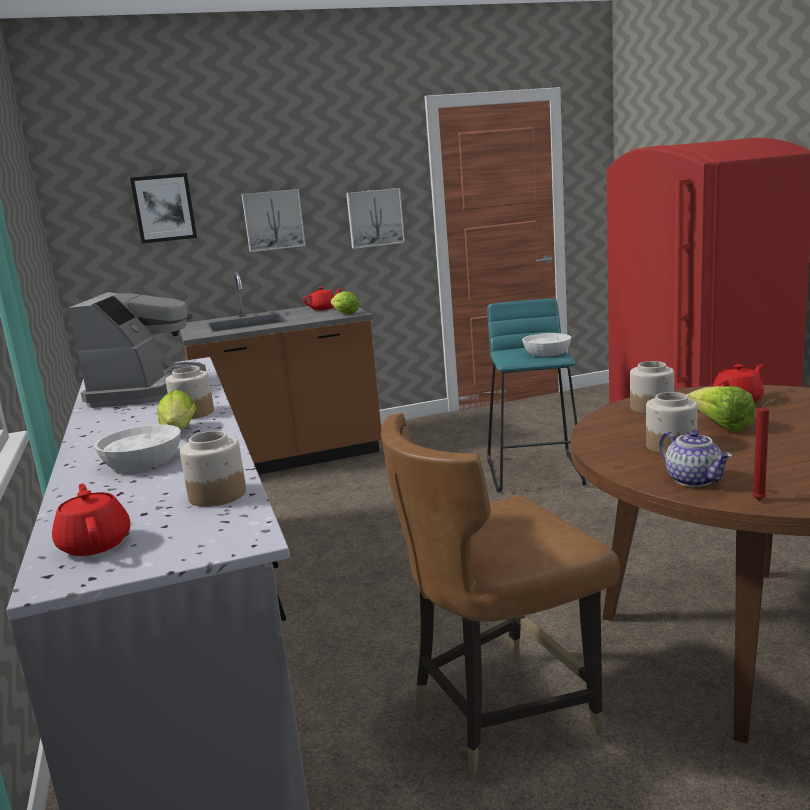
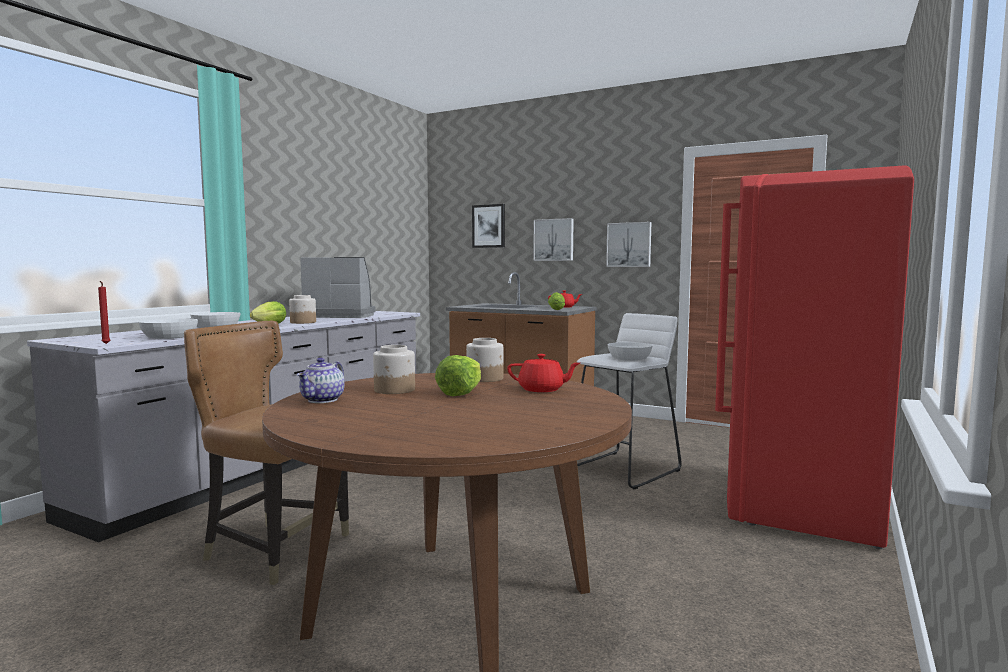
camera: 45 degrees right, 10 degrees down
(95, 543) = (100, 336): red teapot -> none
(149, 390) = (340, 316): coffee machine -> coffee machine turned 135 degrees counterclockwise
(216, 495) = (169, 337): jar -> white bowl
(535, 472) = (625, 469): turquoise stool -> white stool
(761, 500) = (292, 414): red candle -> red candle (105, 344)

